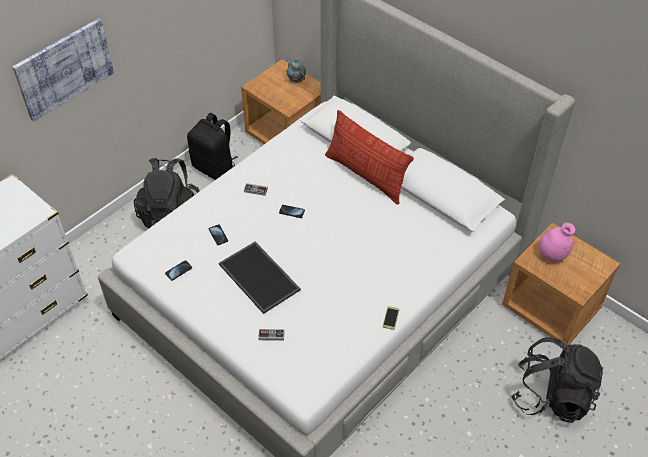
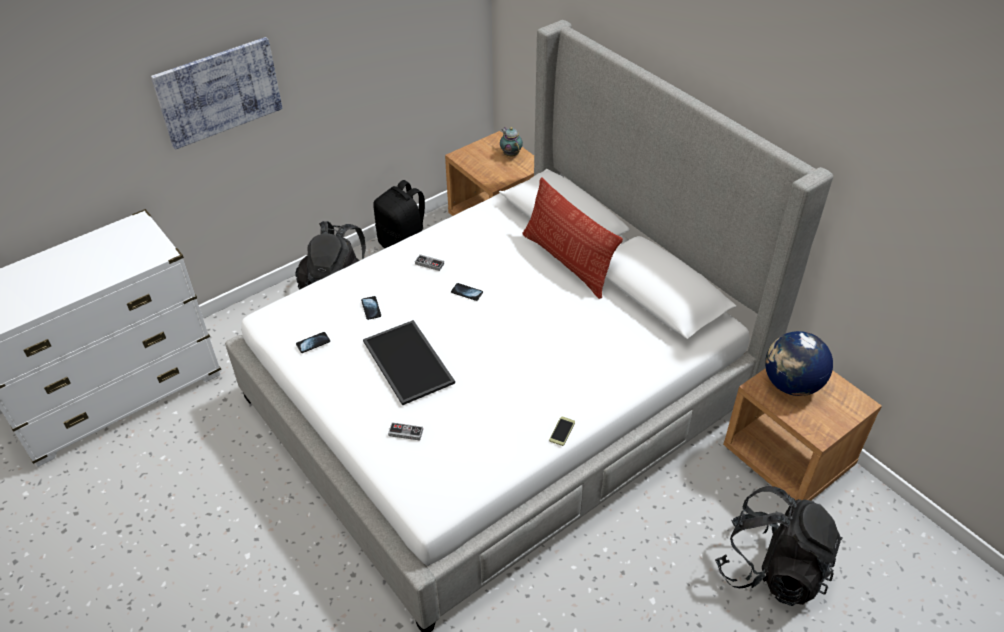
camera: 10 degrees right, 5 degrees down
(552, 255) = (791, 384): pink vase -> globe

